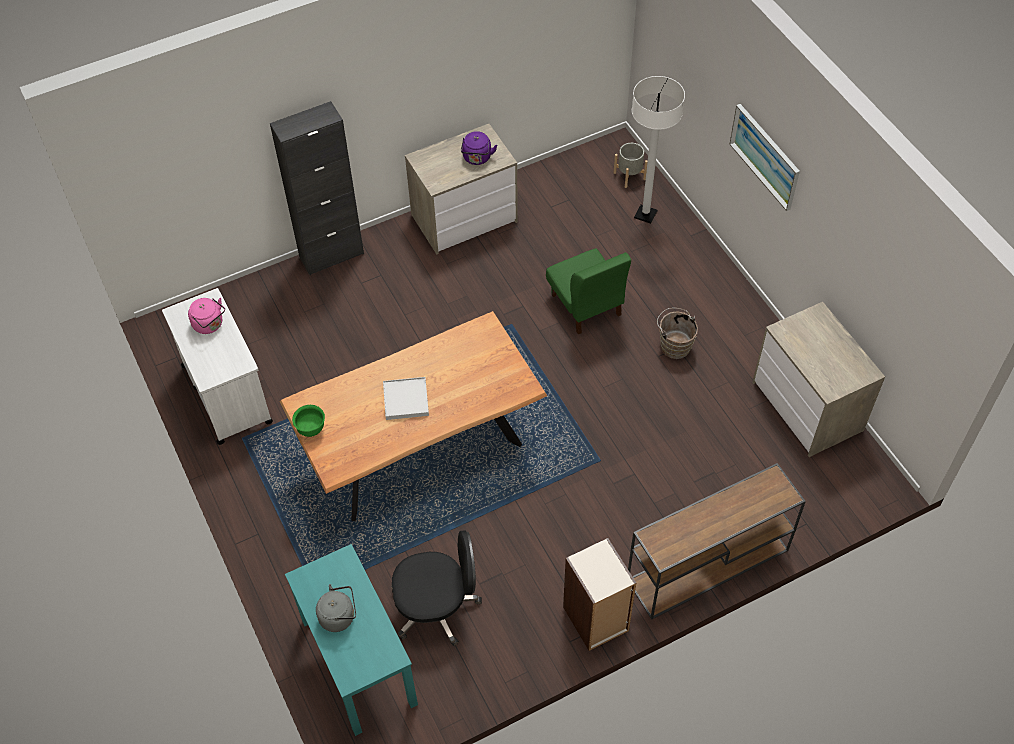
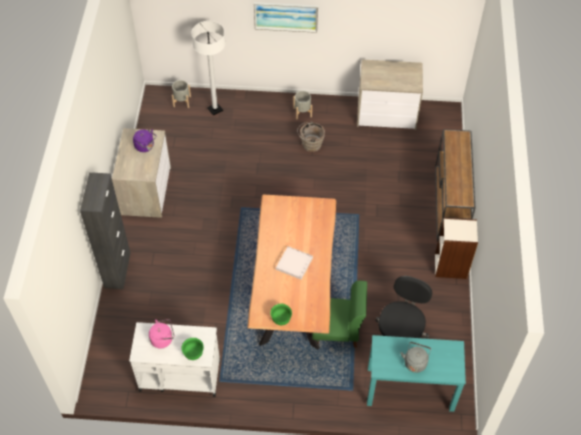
camera: 60 degrees left, 0 degrees up
(207, 365) = (193, 353): none -> green bowl
(586, 305) = (255, 167): green chair -> green chair (337, 330)
(722, 308) = (302, 112): none -> grey planter

